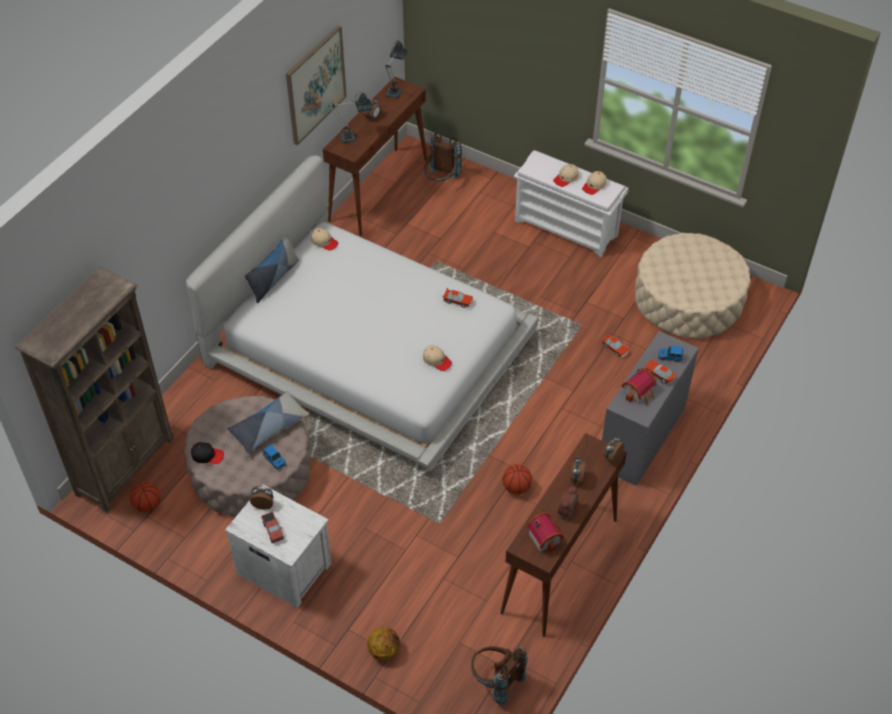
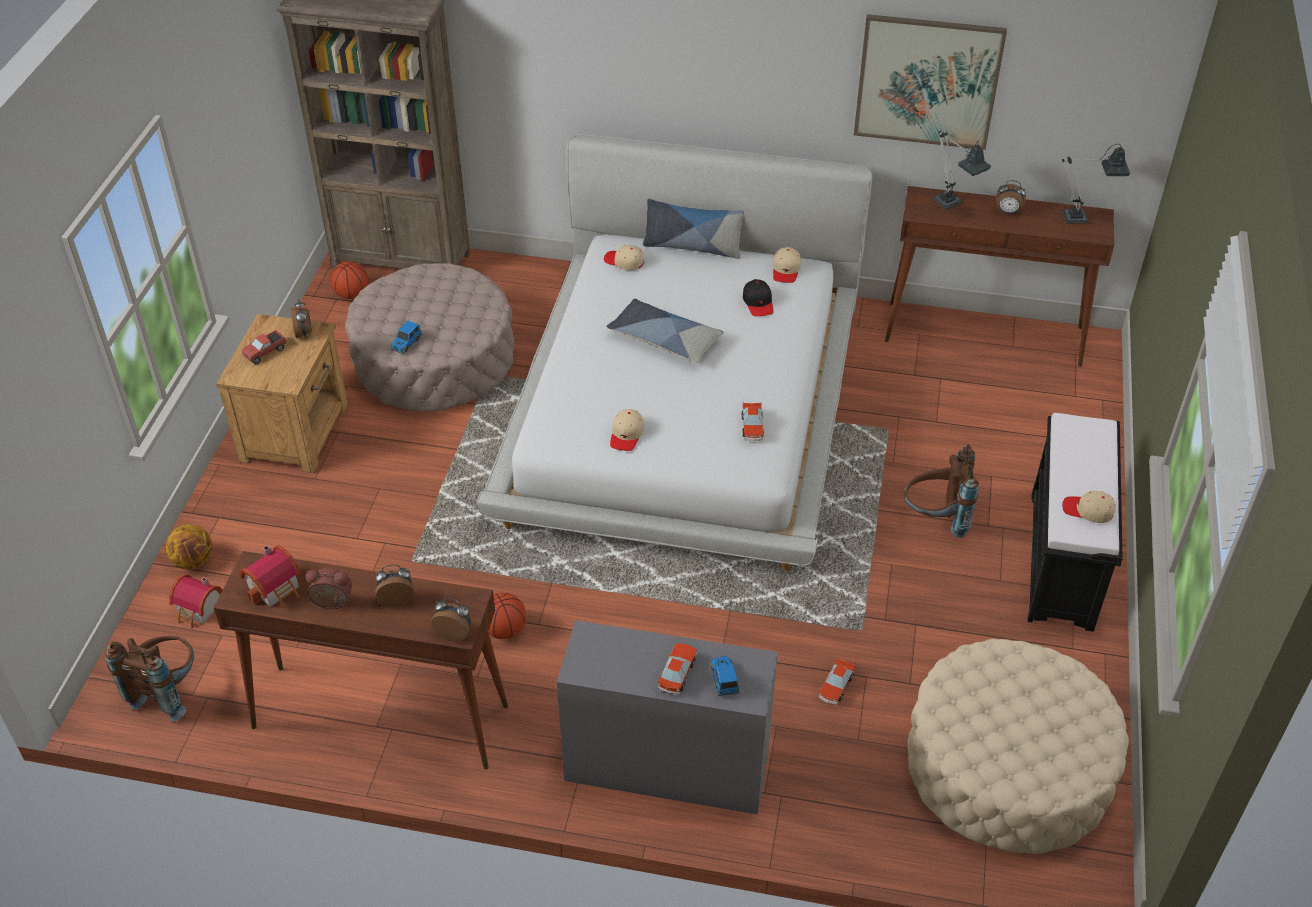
camera: 70 degrees right, 5 degrees down
(207, 455) = (393, 286): black cap -> black cap (758, 303)
(268, 426) = (458, 323): pillow -> pillow (664, 339)
(283, 567) = (296, 432): white nightstand -> brown nightstand
(441, 181) = (1054, 391): brown backpack -> brown backpack (936, 519)
(566, 178) = (1079, 471): beige cap -> beige cap (624, 261)
(567, 228) = (1062, 561): white bench -> black bench
(639, 393) = (625, 655): toy house -> toy house (199, 610)

